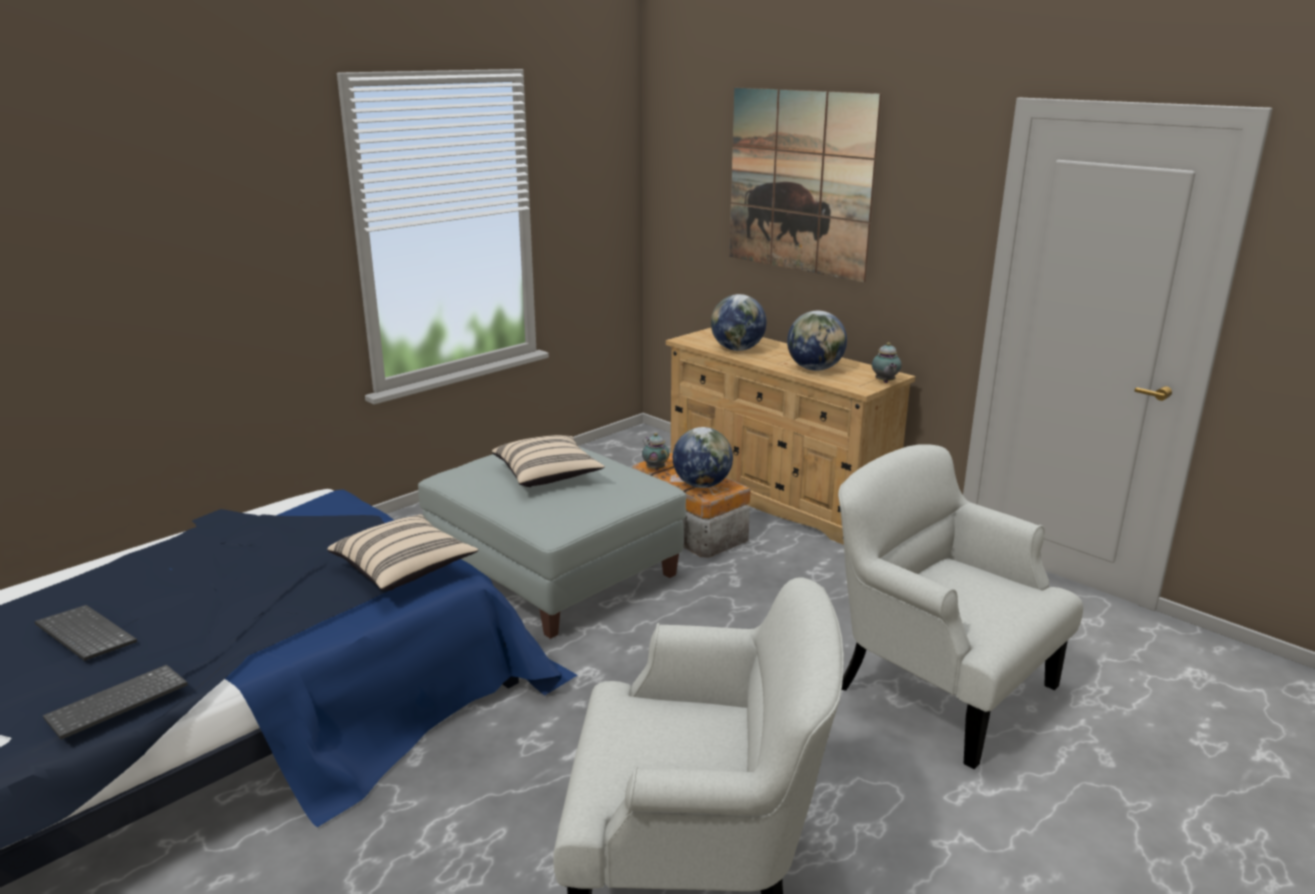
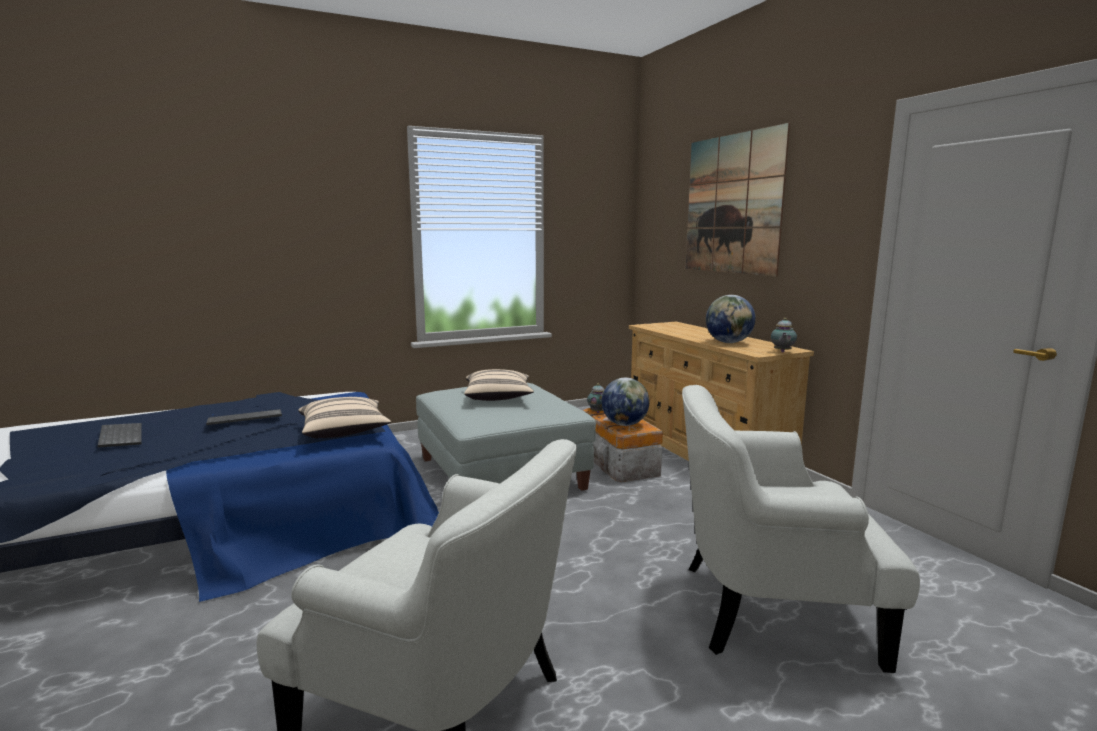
camera: 20 degrees right, 10 degrees down
(117, 705) = (81, 473): keyboard -> keyboard (244, 419)
(737, 349) = (677, 331): globe -> none
(938, 686) = (769, 608): white armchair -> white armchair turned 60 degrees counterclockwise

